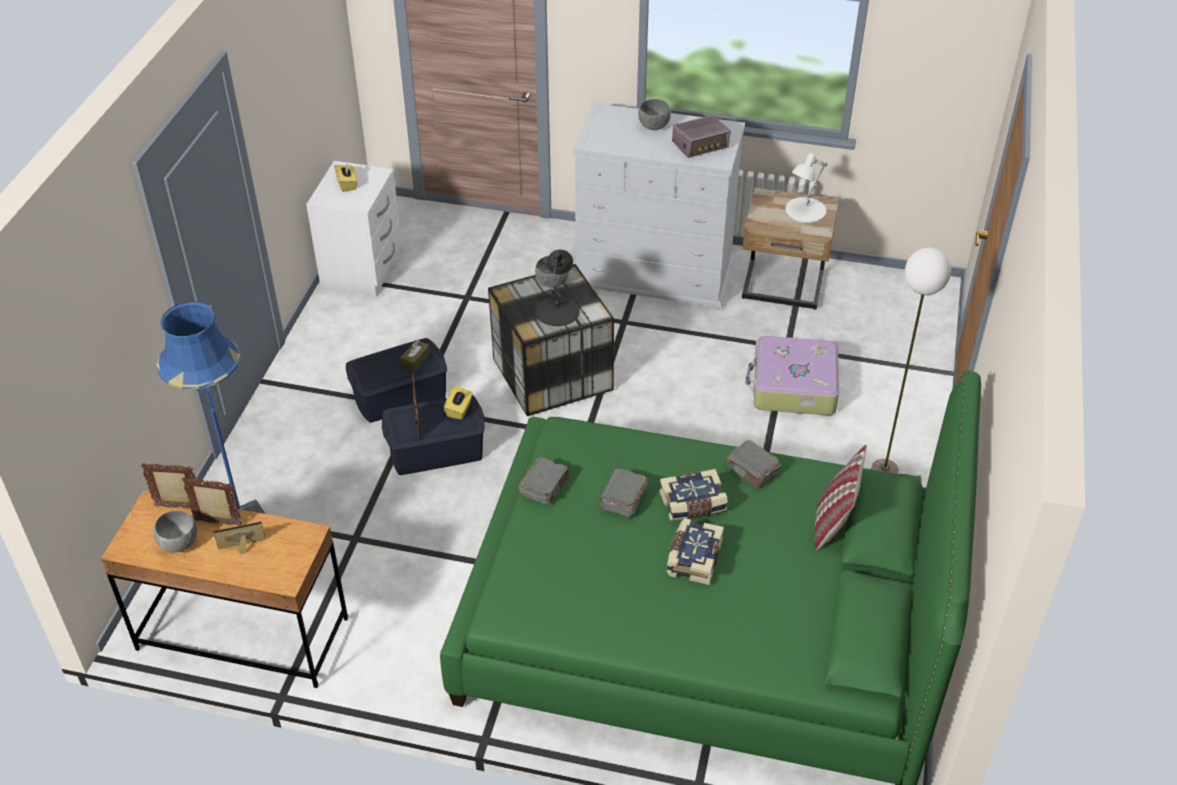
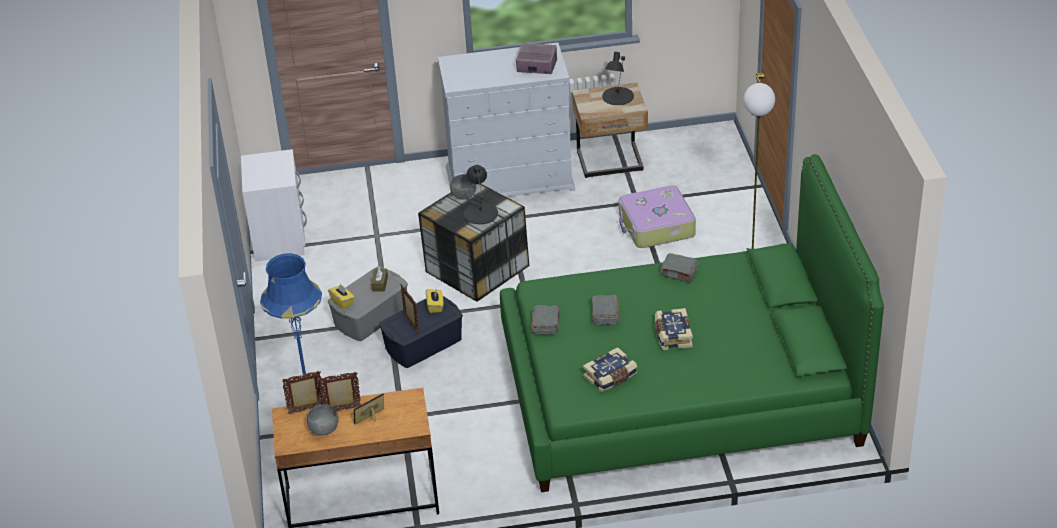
camera: 20 degrees left, 5 degrees down
(347, 184) = (264, 169): yellow tissue box -> yellow tissue box (342, 302)
(399, 395) = (370, 317): blue storage box -> grey storage box
(654, 126) = (494, 62): grey bowl -> none
(693, 504) = (653, 304): book -> book (611, 377)
(700, 145) = (536, 66): radio -> radio turned 120 degrees counterclockwise
(805, 210) = (617, 96): white table lamp -> black table lamp
(833, 522) = (749, 287): pillow -> none

